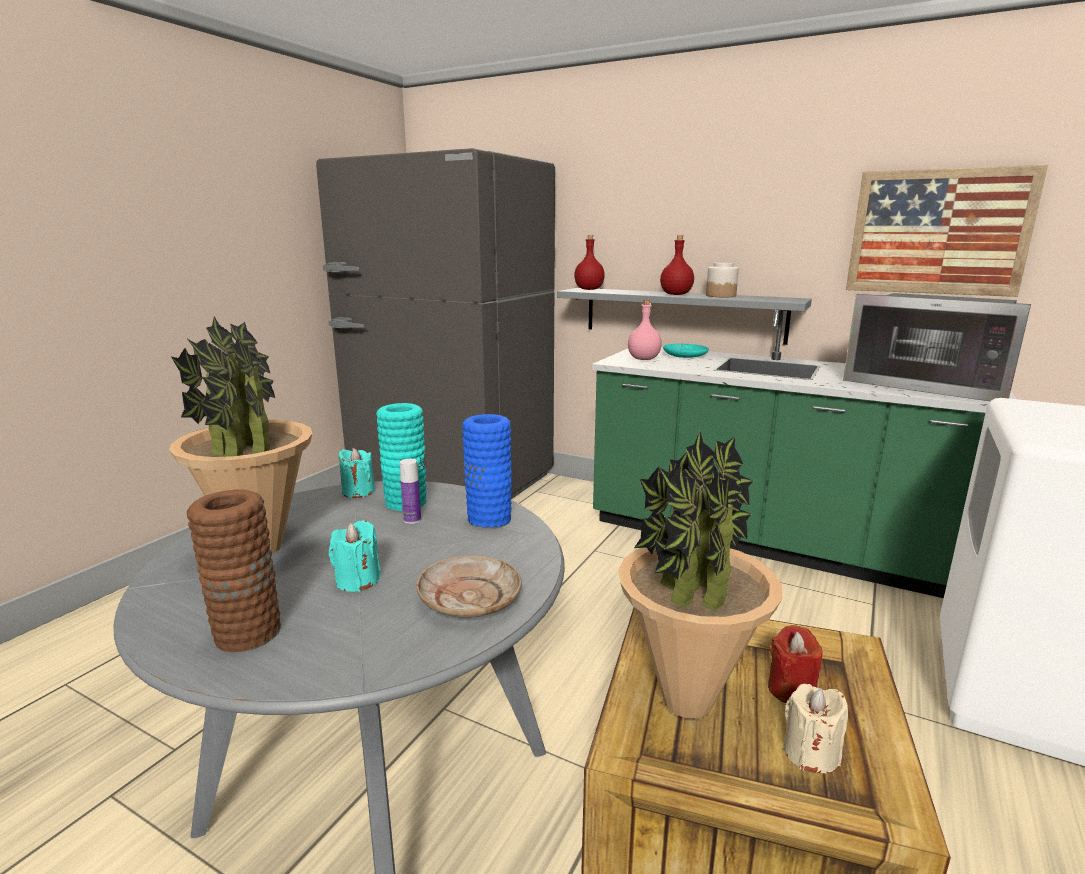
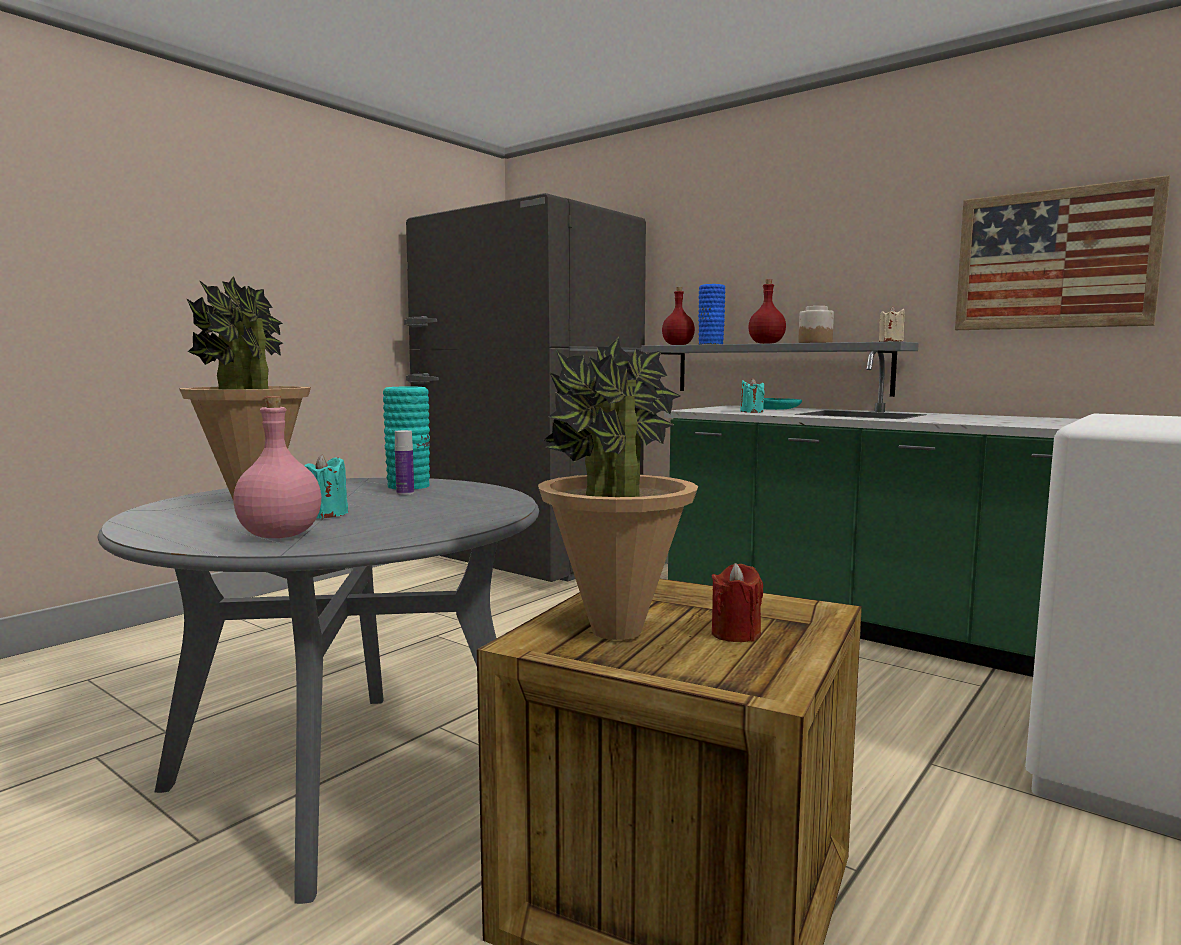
camera: 10 degrees right, 10 degrees down
(247, 633) = (207, 530): brown vase -> none
(358, 492) = (369, 480): turquoise candle -> turquoise candle (751, 412)
(469, 598) = (418, 526): beige plate -> none
(489, 519) = (480, 495): blue vase -> blue vase (710, 344)
(644, 359) = (725, 409): pink bottle -> pink bottle (281, 535)
(810, 753) = (720, 667): beige candle -> beige candle (891, 341)
(928, 384) = (1040, 422): microwave -> none

